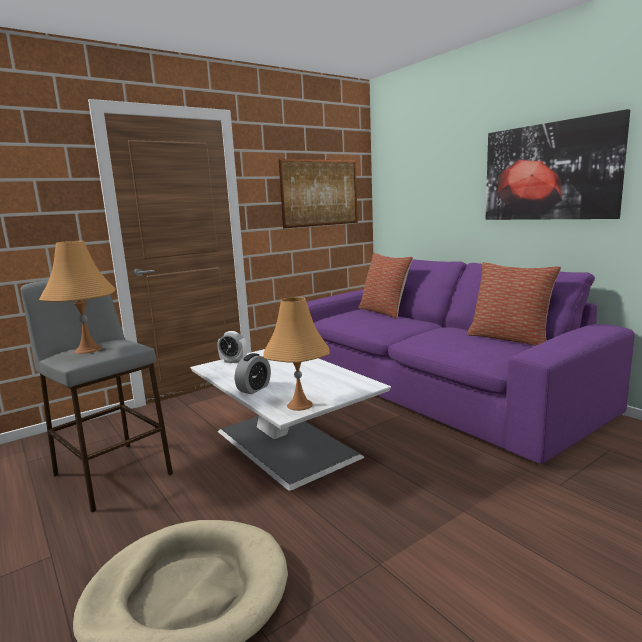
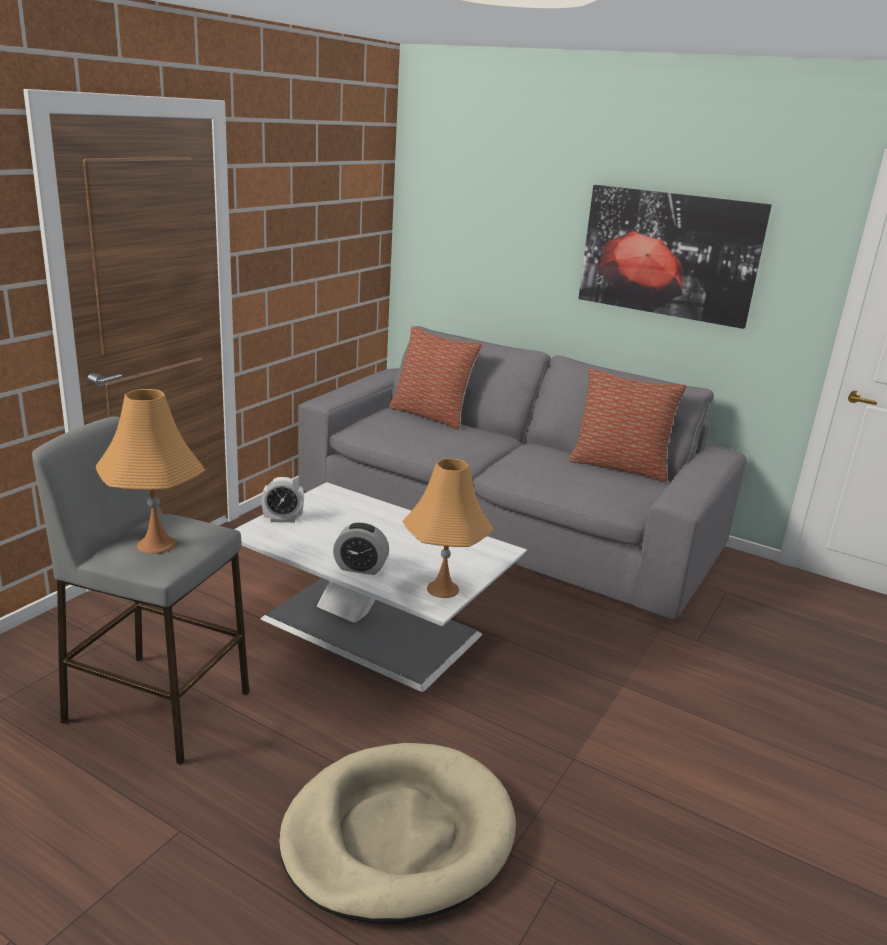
camera: 25 degrees left, 10 degrees up
(254, 389) = (360, 568): alarm clock -> alarm clock turned 90 degrees clockwise
(320, 193) = (332, 228): picture -> none
(431, 388) = (504, 522): purple sofa -> grey sofa

